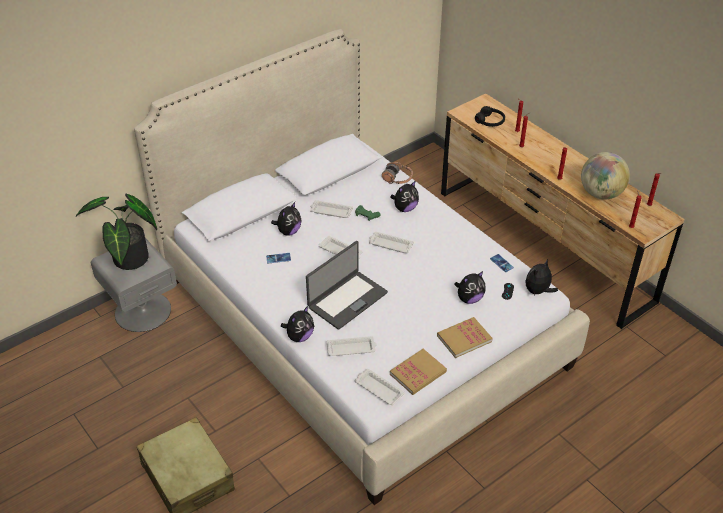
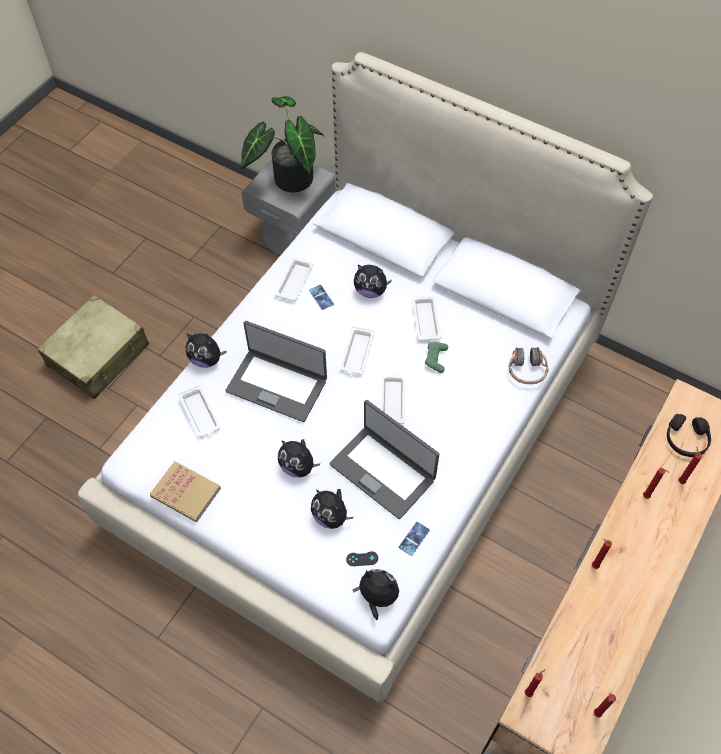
camera: 70 degrees right, 15 degrees up
(378, 389) = (149, 459): white tray -> white tray (295, 281)
(405, 208) = (470, 396): plush toy -> plush toy (298, 466)
(444, 264) = (383, 471): none -> laptop
(464, 338) = (258, 528): book -> none
(600, 194) = (590, 633): globe -> none

